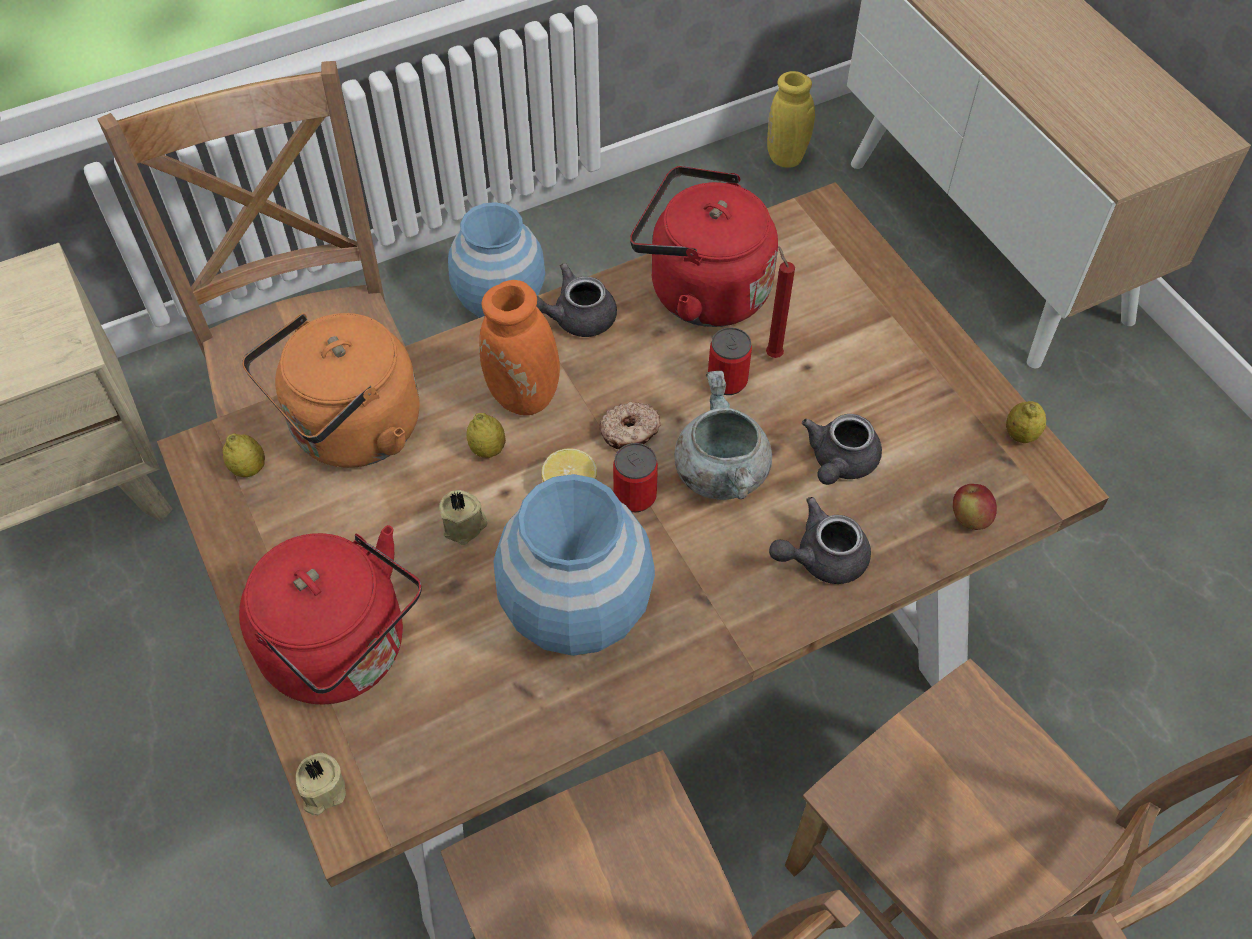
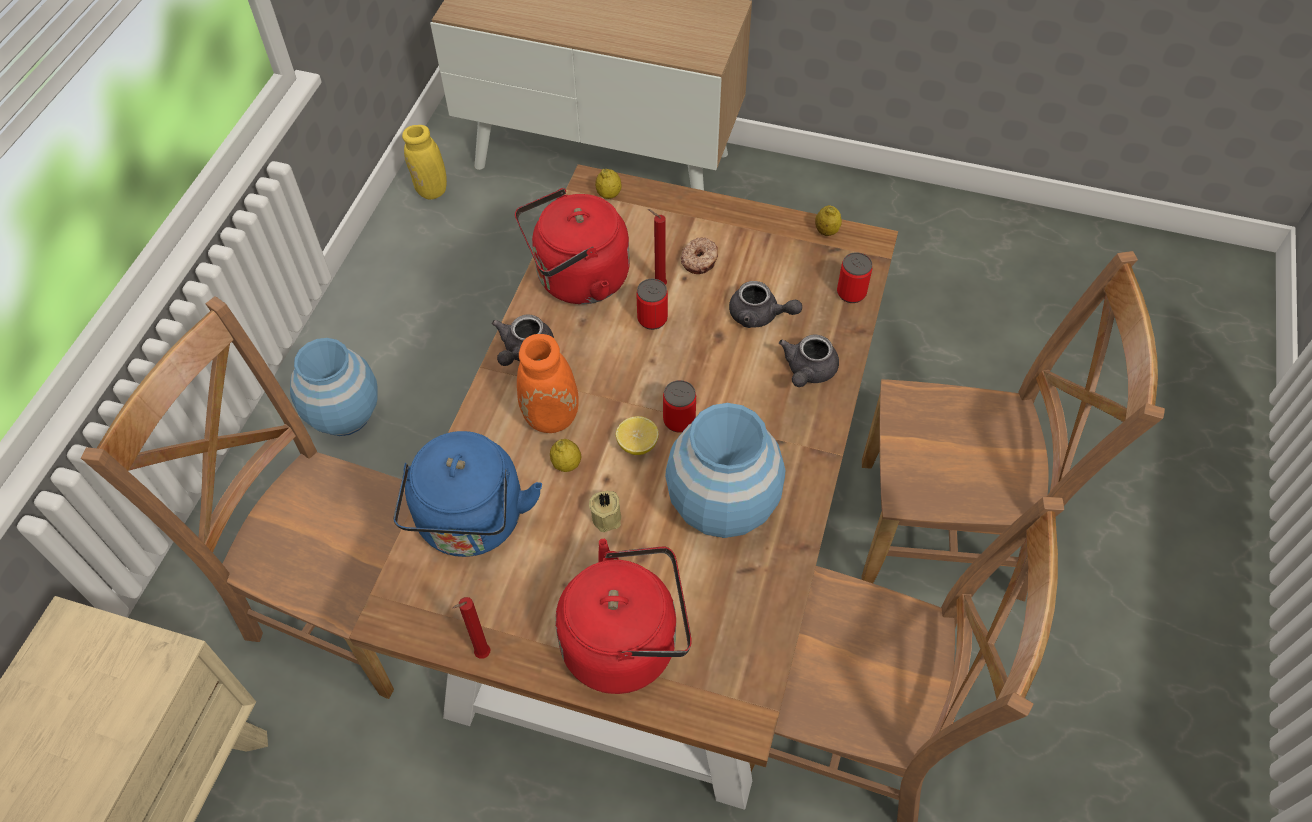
camera: 45 degrees left, 0 degrees up
(225, 548) = (480, 655): none -> red candle
(249, 468) = (434, 599): lemon -> lemon (609, 195)
(322, 791) = (709, 722): beige candle -> none
(350, 432) = (471, 524): orange kettle -> blue kettle
(630, 432) = (634, 389): donut -> donut (700, 260)
(720, 472) = (707, 370): grey cooking pot -> none
(839, 463) = (759, 316): grey teapot -> grey teapot turned 45 degrees counterclockwise
(969, 518) = (851, 293): apple -> can

